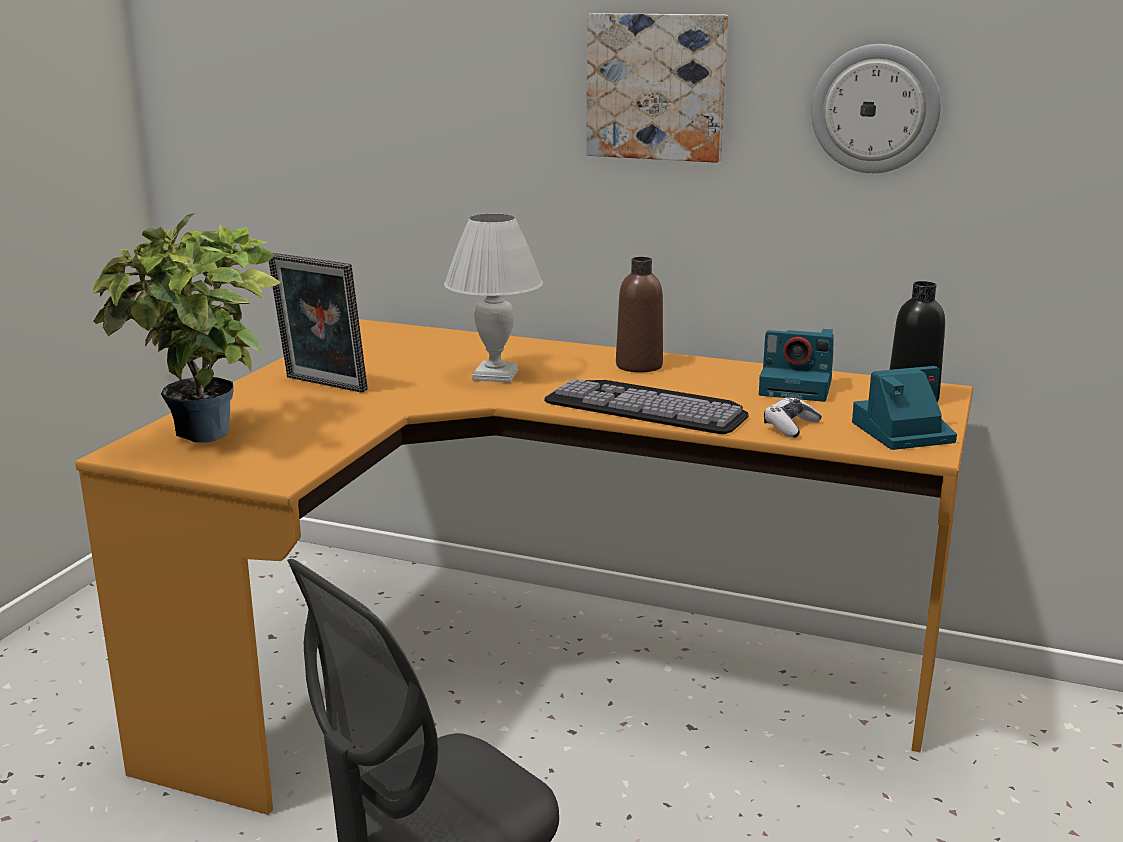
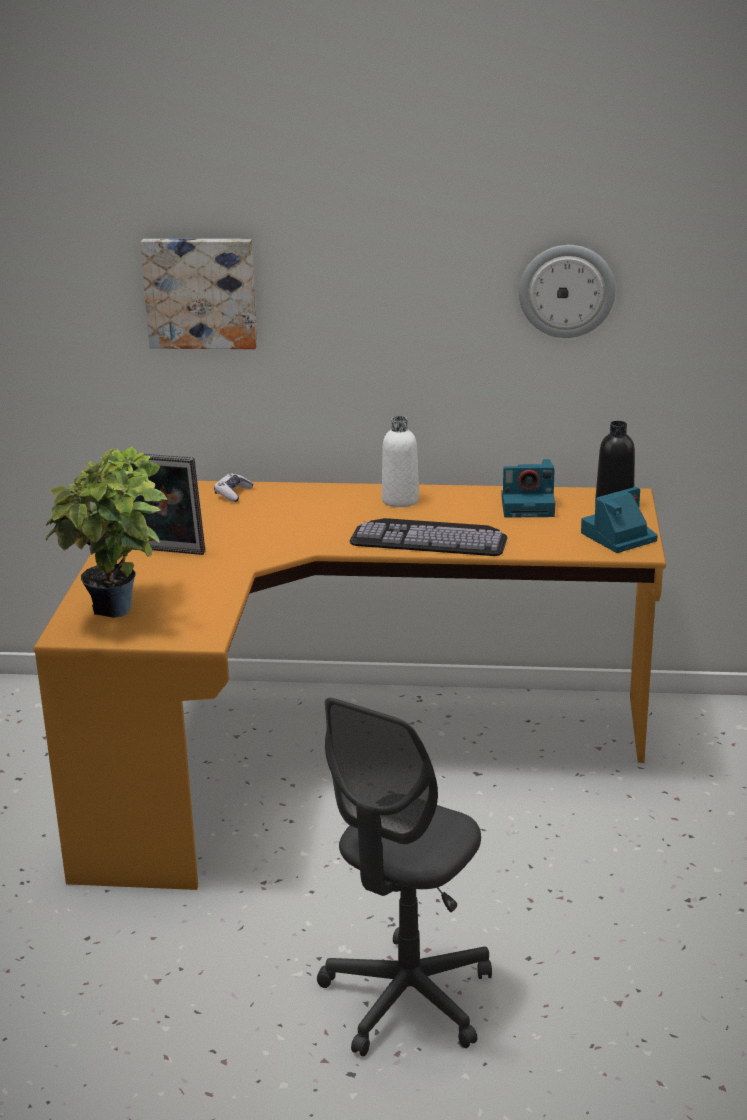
camera: 15 degrees left, 5 degrees up
(495, 375) = (294, 524): white table lamp -> none
(639, 366) = (400, 500): brown bottle -> white bottle
(657, 86) = (394, 279): picture -> picture (201, 292)
(790, 426) = (540, 542): game controller -> game controller (233, 494)

